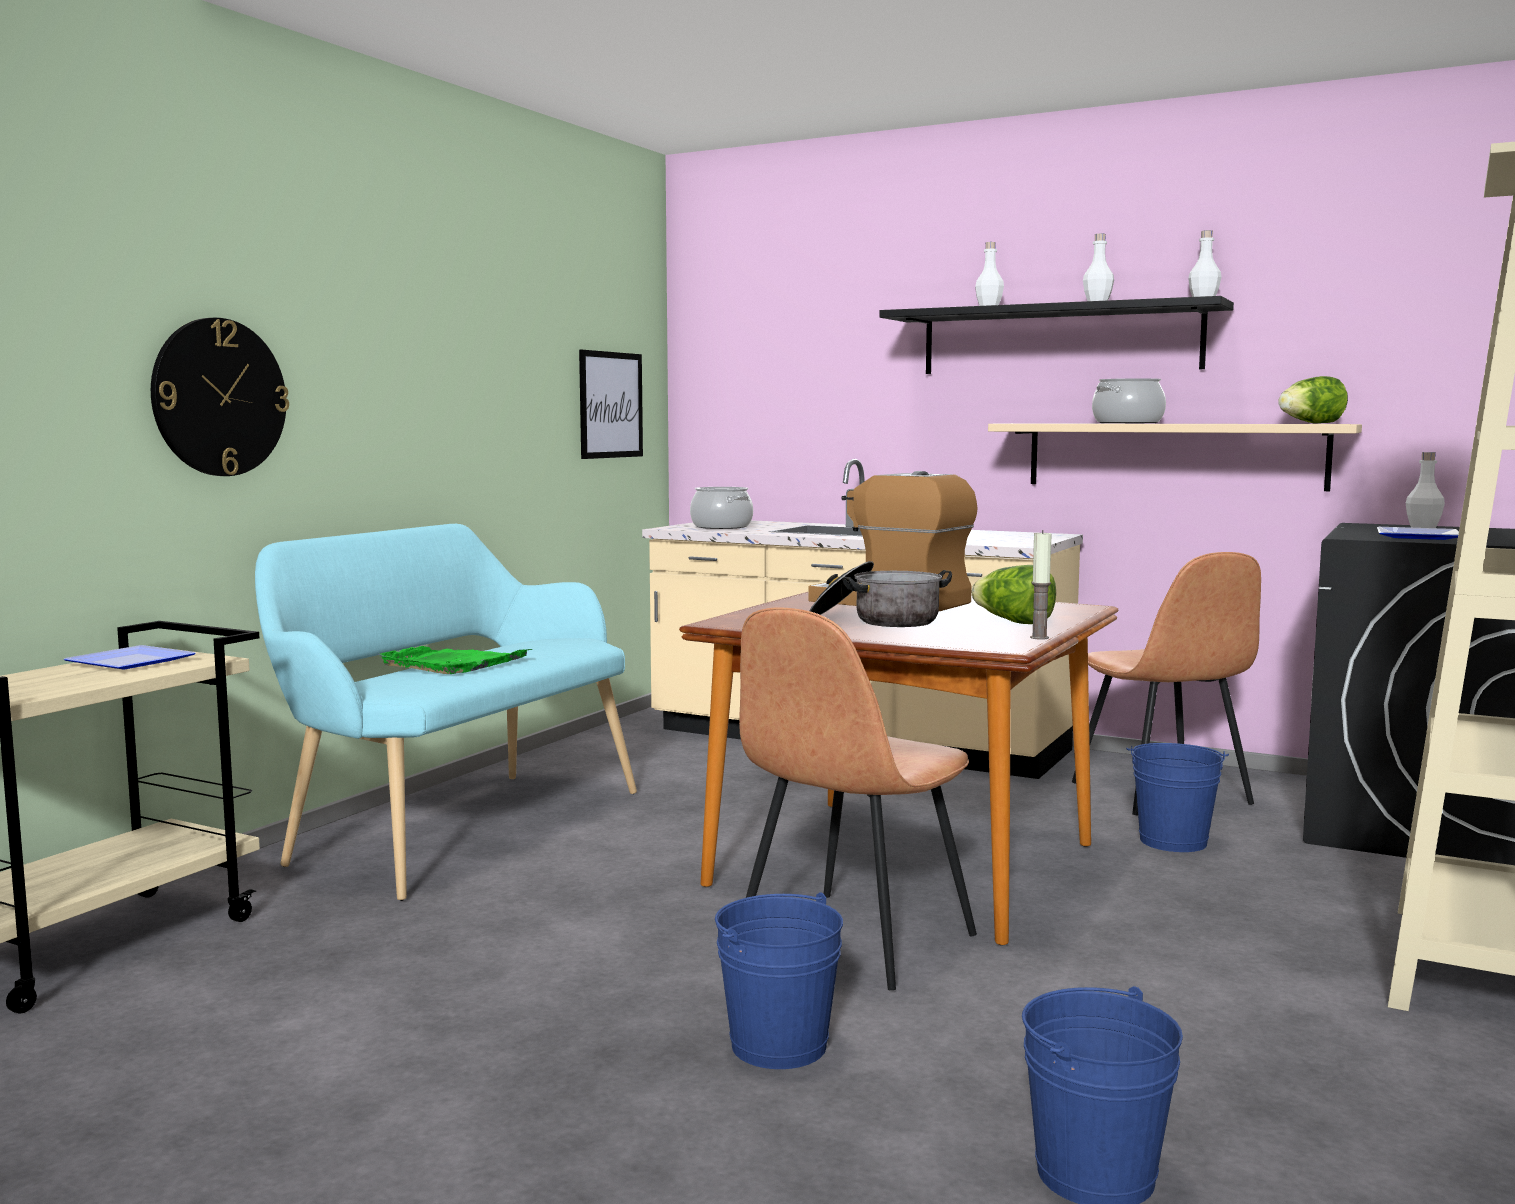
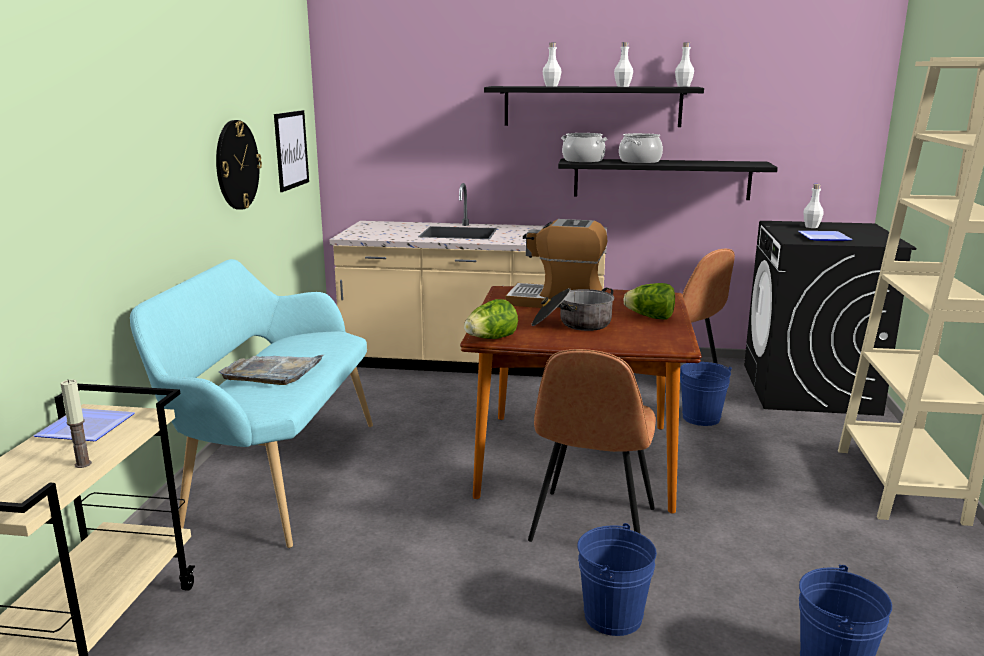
camera: 20 degrees left, 10 degrees up
(219, 397) = (88, 201): wall clock -> wall clock (236, 165)
(453, 664) = (273, 372): green tray -> grey tray
(721, 526) = (378, 232): cooking pot -> cooking pot (583, 161)
(1039, 637) = (683, 333): candle -> candle (83, 464)
(1174, 455) = (661, 179): beige shelf -> black shelf
(1311, 423) = (746, 163): lettuce -> lettuce (491, 339)

